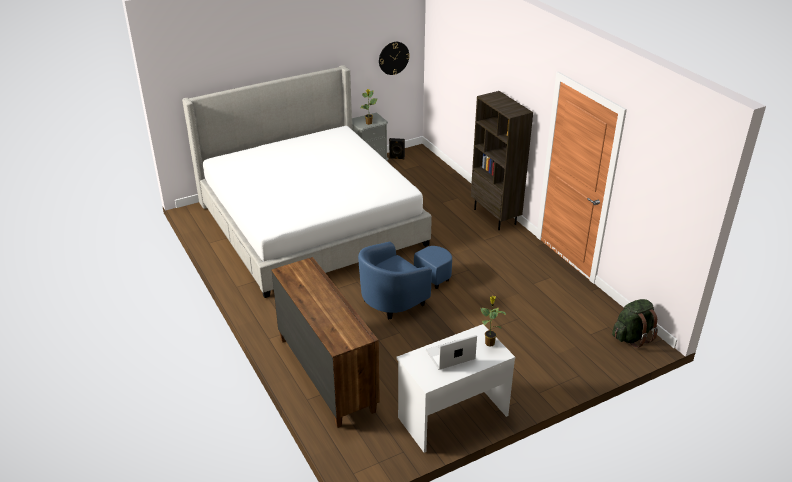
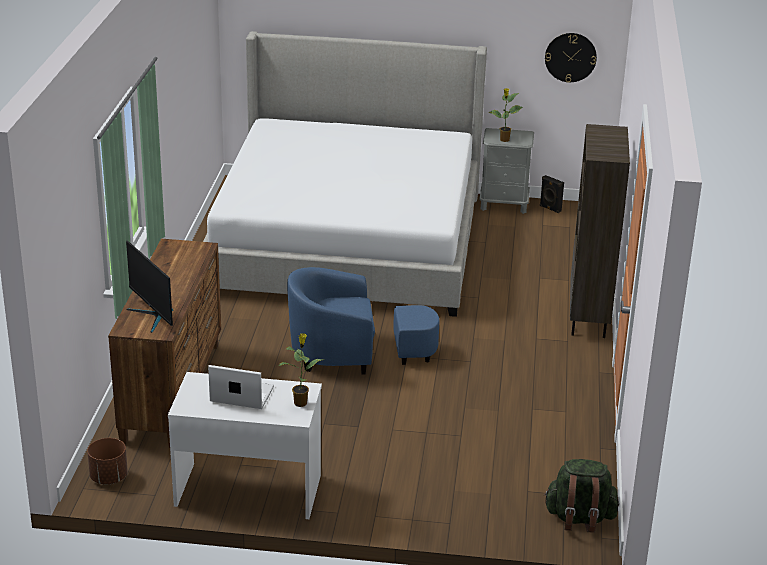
camera: 35 degrees right, 5 degrees down
(343, 328) = (153, 316): none -> monitor
(360, 456) = (108, 477): none -> brown planter

